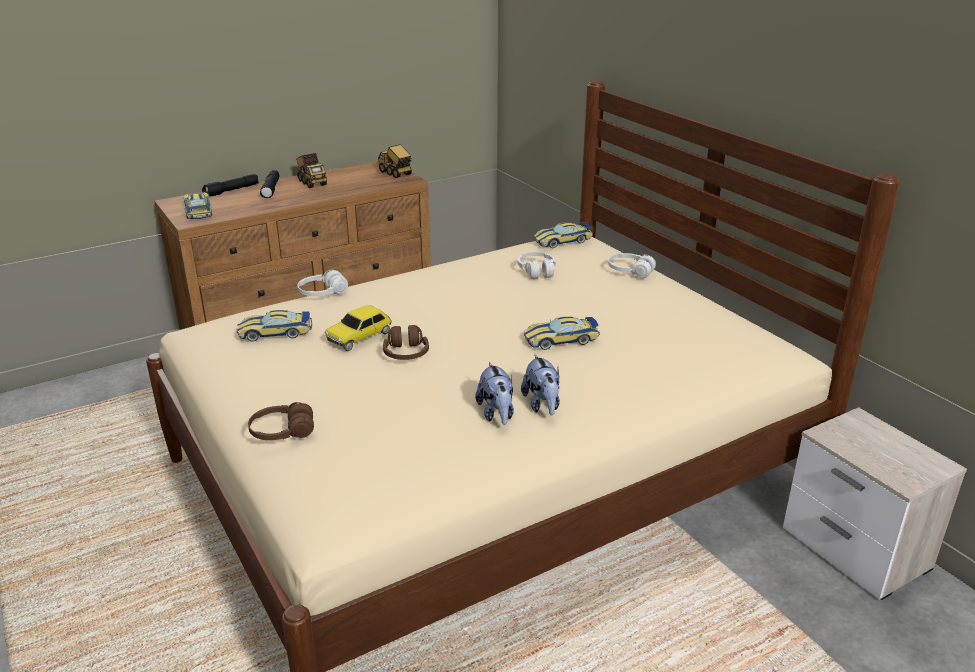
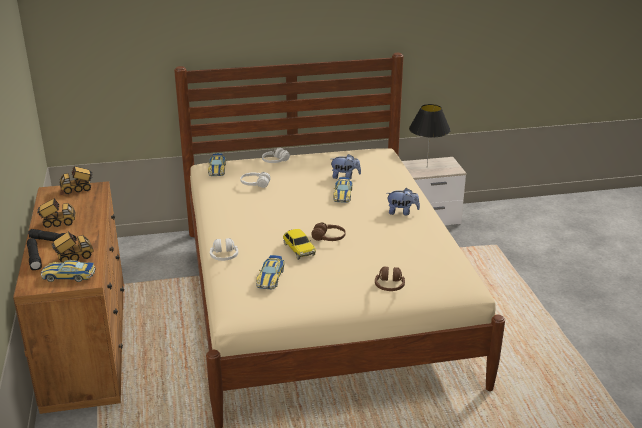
camera: 70 degrees left, 0 degrees up
(238, 205) = (74, 257): none -> toy truck
(496, 414) = (404, 224): plush toy -> plush toy (345, 177)
(867, 442) = (426, 168): none -> black table lamp

